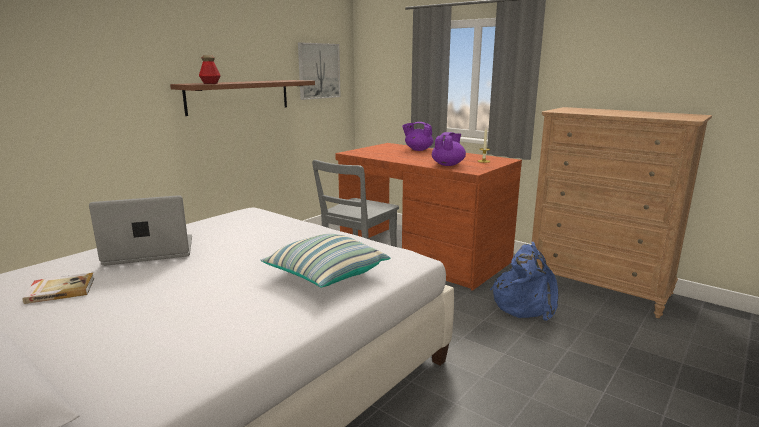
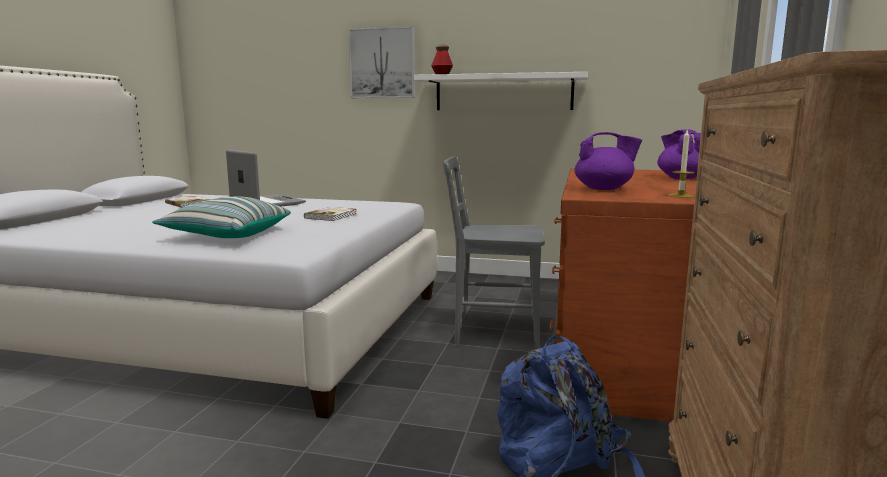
camera: 65 degrees right, 5 degrees down
(239, 96) = (503, 93): brown shelf -> white shelf
(281, 235) = (332, 216): none -> book
(318, 71) = (640, 62): picture -> picture (382, 63)

